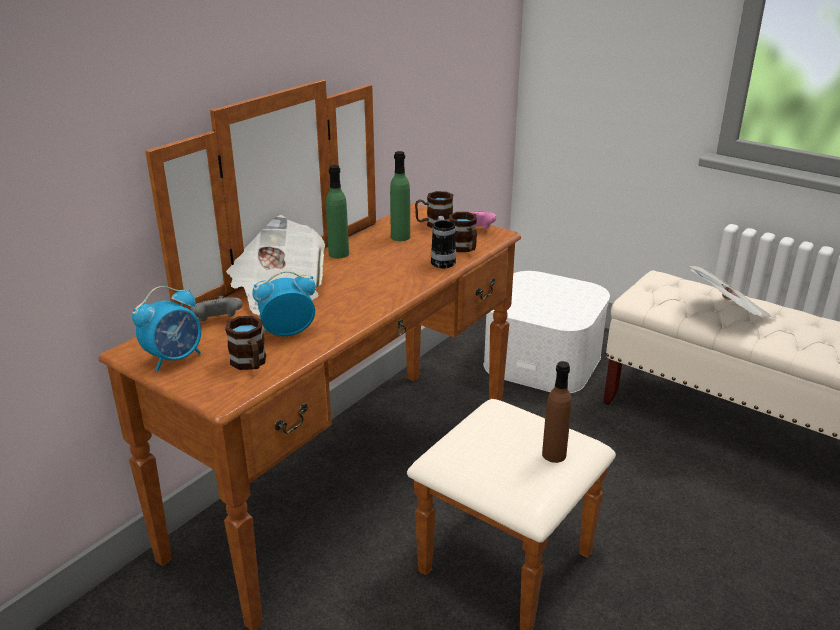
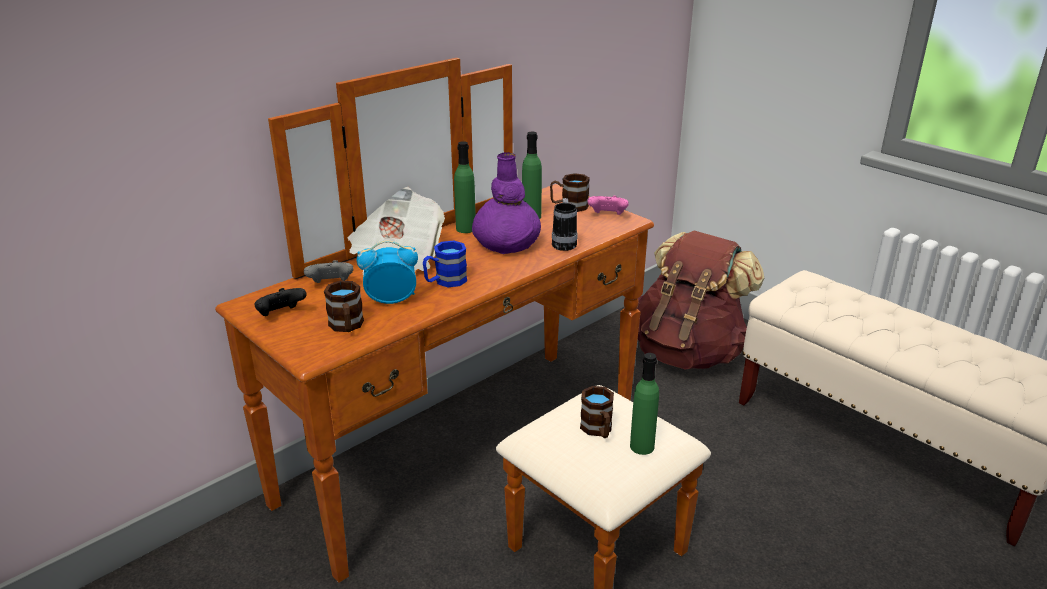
camera: 10 degrees right, 0 degrees up
(175, 358) = (281, 315): alarm clock -> black game controller
(336, 309) = (445, 281): none -> blue mug
(385, 265) = (507, 243): none -> purple vase
(465, 249) = (591, 233): brown mug -> brown mug (598, 430)
(543, 359) = (687, 352): white storage box -> brown backpack
(554, 454) = (642, 446): brown bottle -> green bottle
(728, 314) = (871, 322): newspaper -> none

